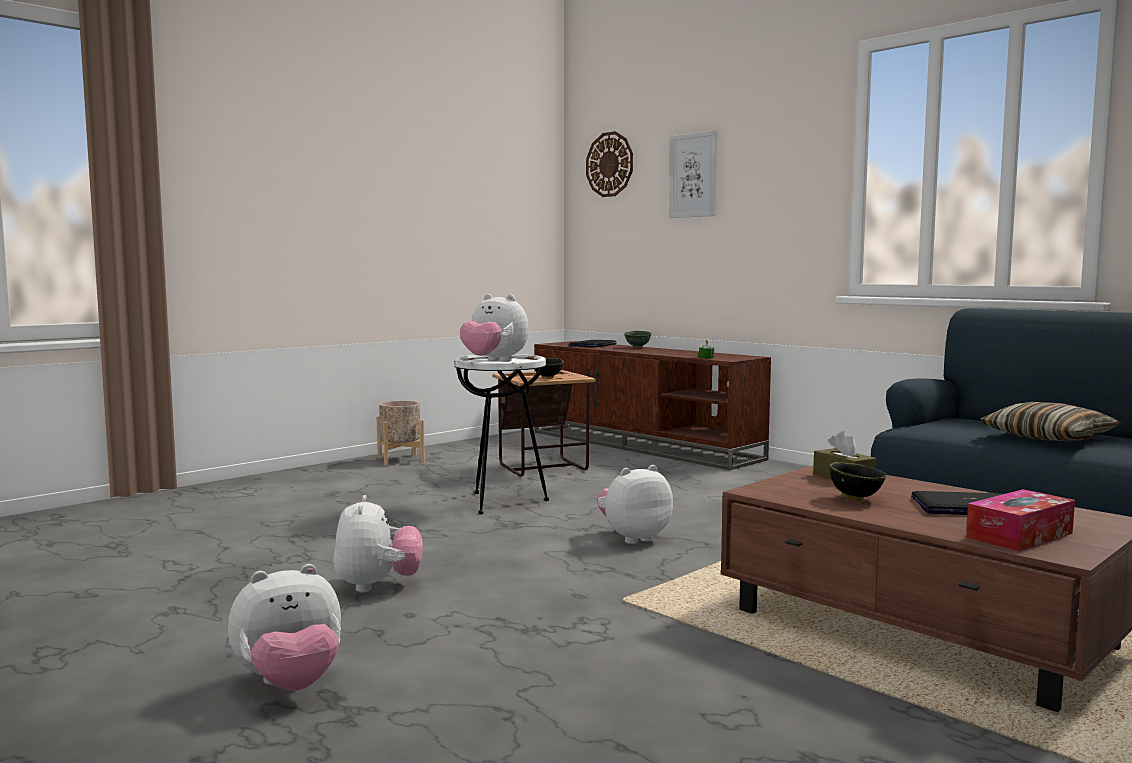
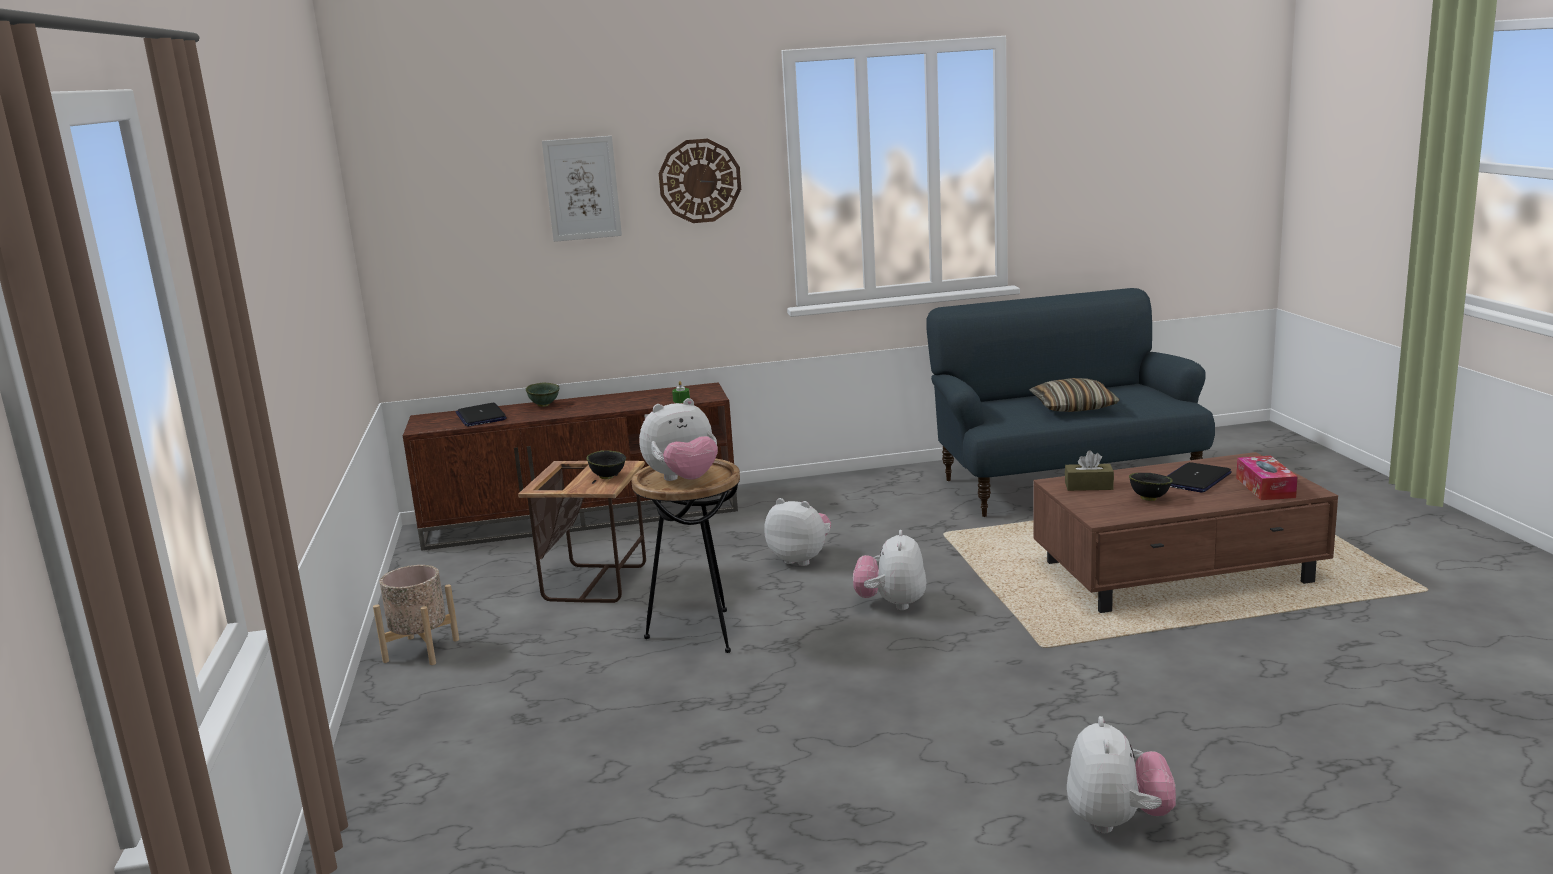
camera: 55 degrees left, 10 degrees up
(377, 586) = (904, 744): plush toy -> plush toy (801, 559)
(501, 502) = (699, 633): white side table -> brown side table
(610, 164) = (438, 175): wall clock -> wall clock (700, 181)

